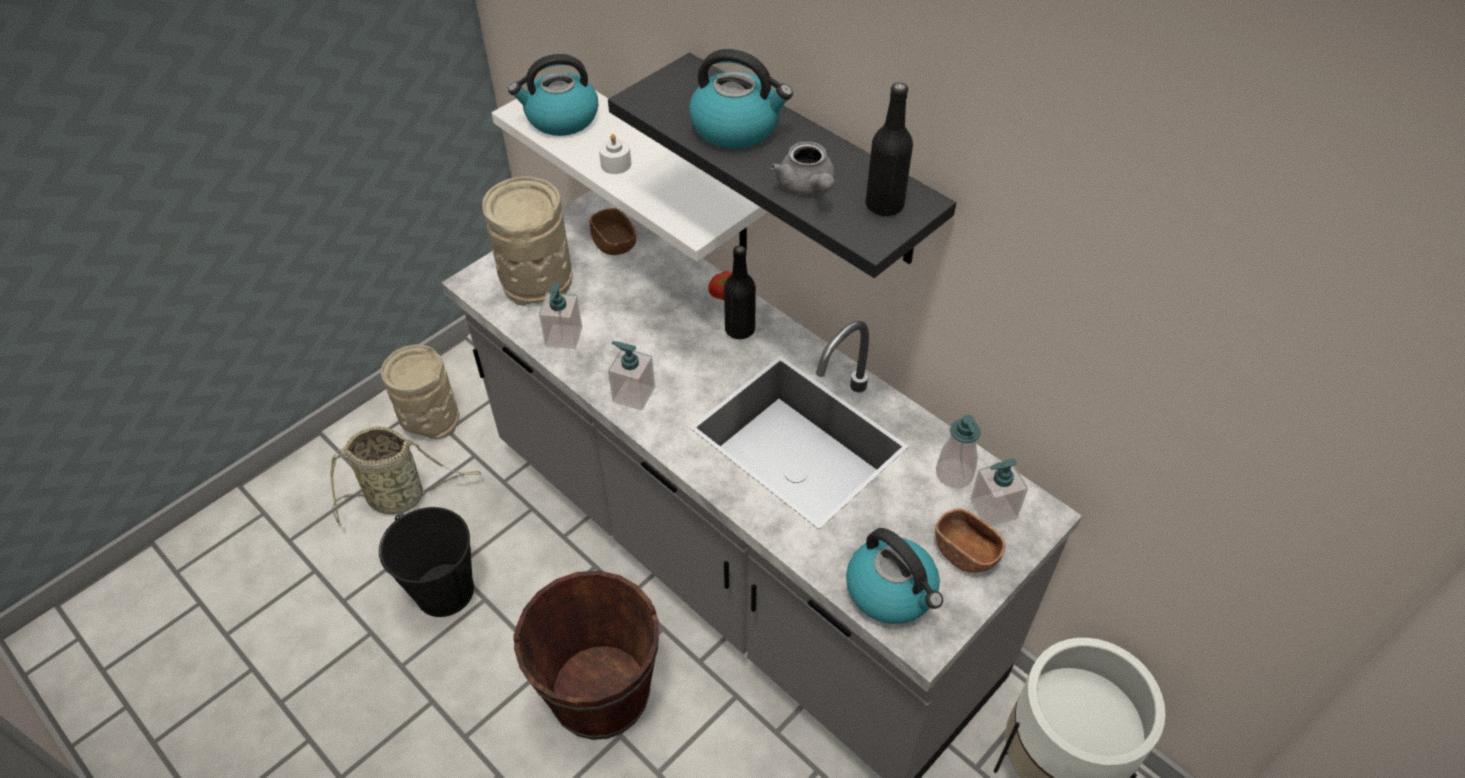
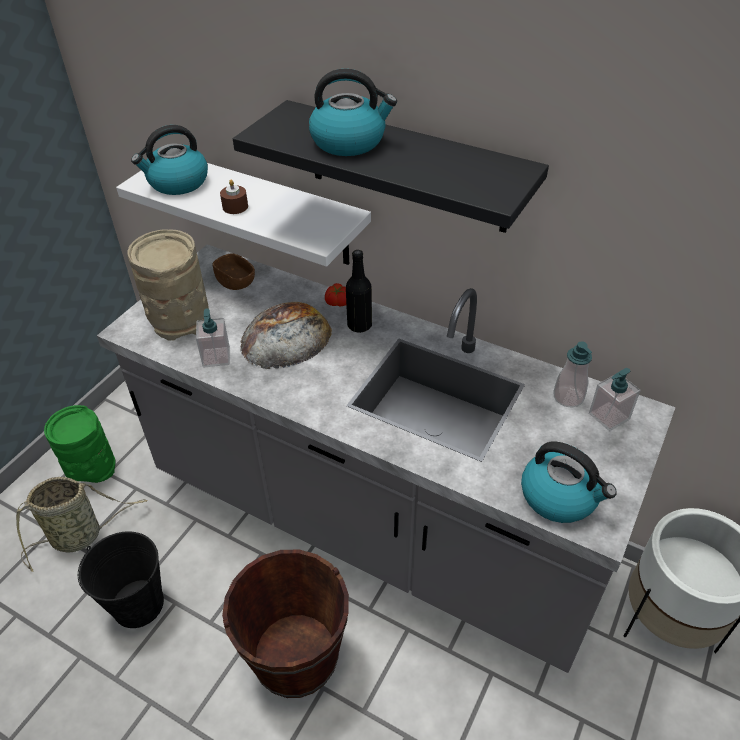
camera: 15 degrees left, 5 degrees down
(430, 421) = (91, 469): beige vase -> green vase
(616, 164) = (235, 207): white candle -> brown candle
(633, 394) = (290, 390): soap dispenser -> none
(650, 327) = (286, 337): none -> bread
(807, 186) = (427, 172): grey teapot -> none
(884, 205) = (495, 175): black bottle -> none
(965, 552) = (603, 453): brown bowl -> none

